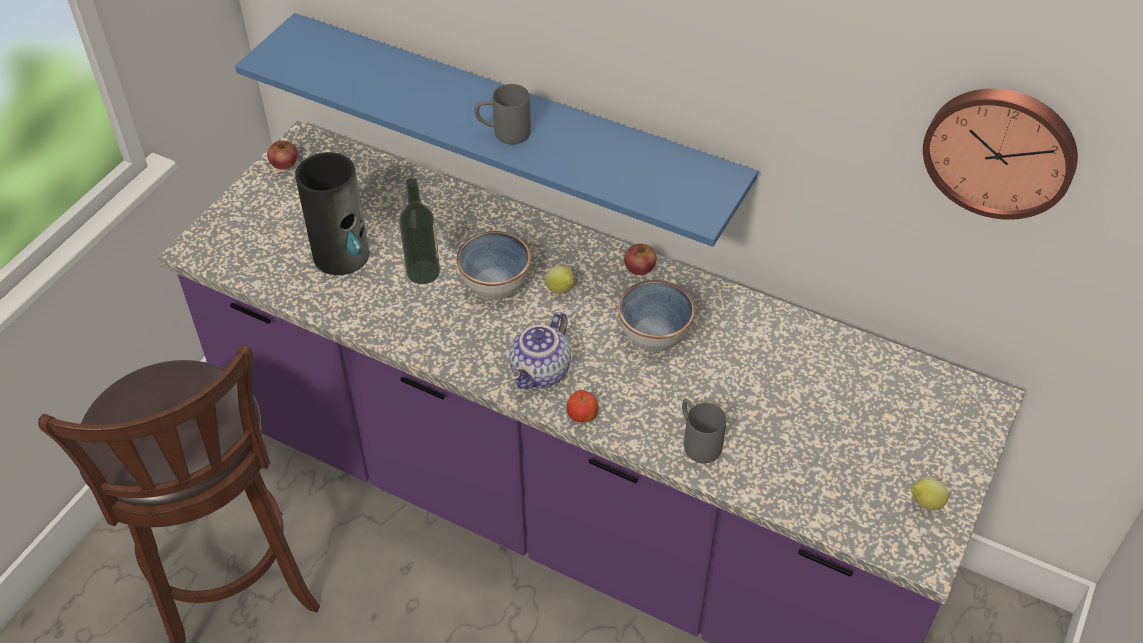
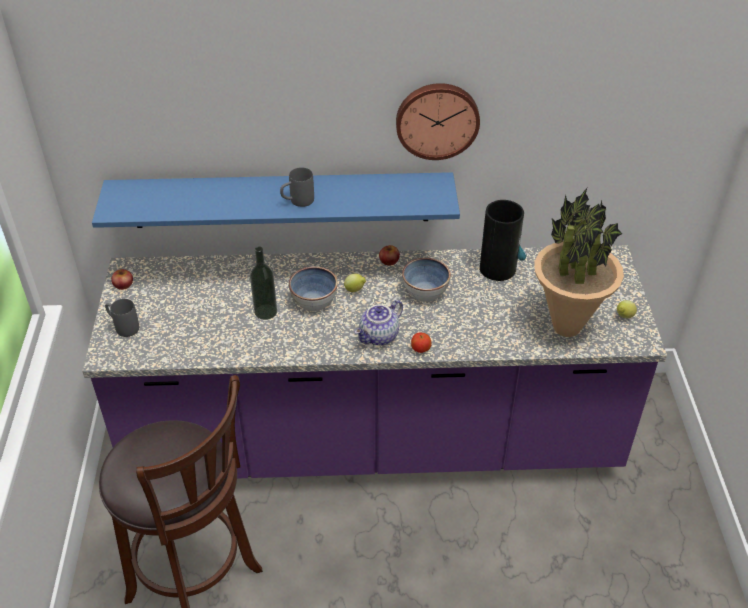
camera: 30 degrees left, 5 degrees down
(342, 255) = (207, 322): vase -> vase (498, 268)
(541, 372) = (379, 337): teapot -> teapot turned 45 degrees clockwise
(697, 441) = (491, 336): grey mug -> grey mug (123, 327)
(820, 478) = (566, 327): none -> potted plant
(1000, 150) = (596, 107): wall clock -> wall clock (437, 119)

